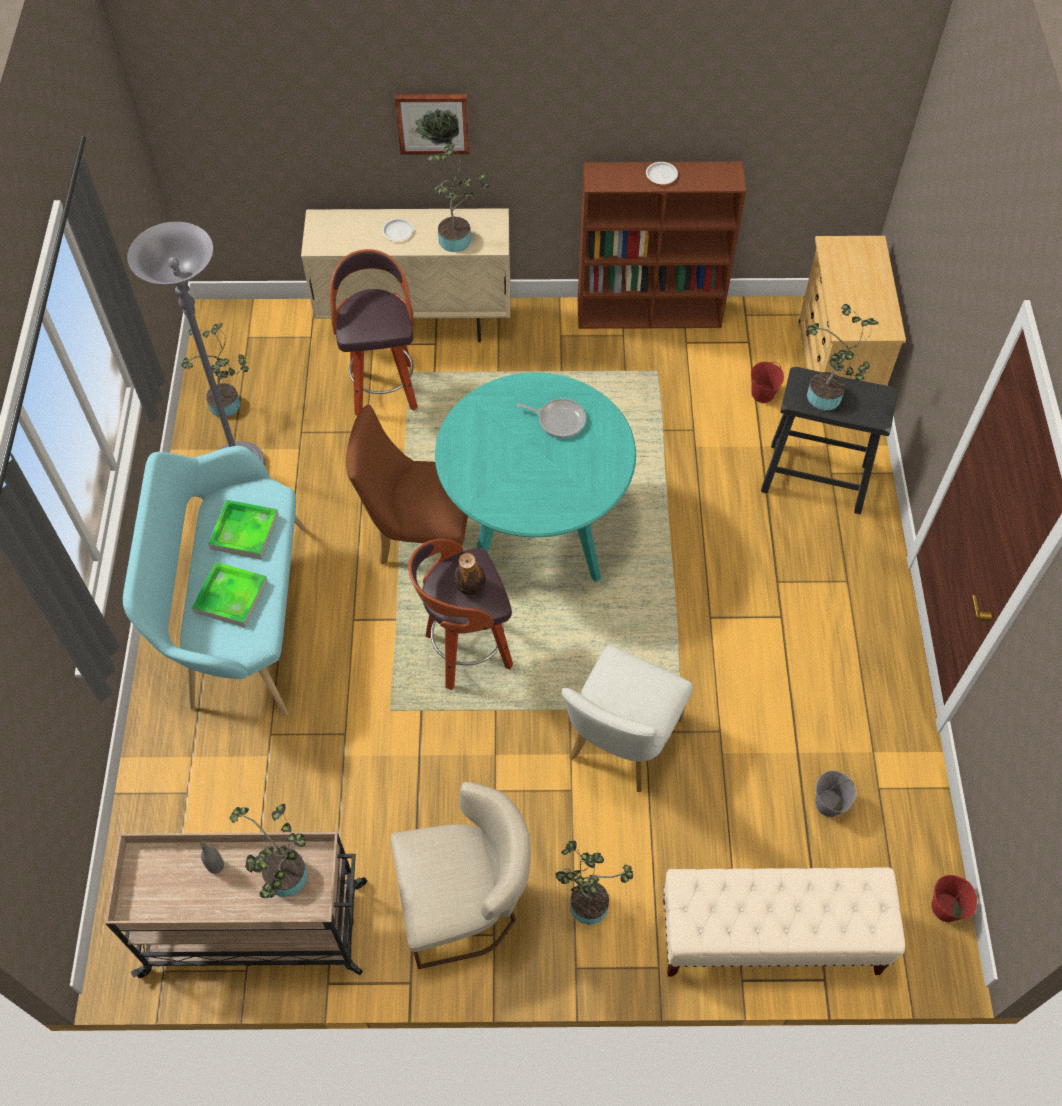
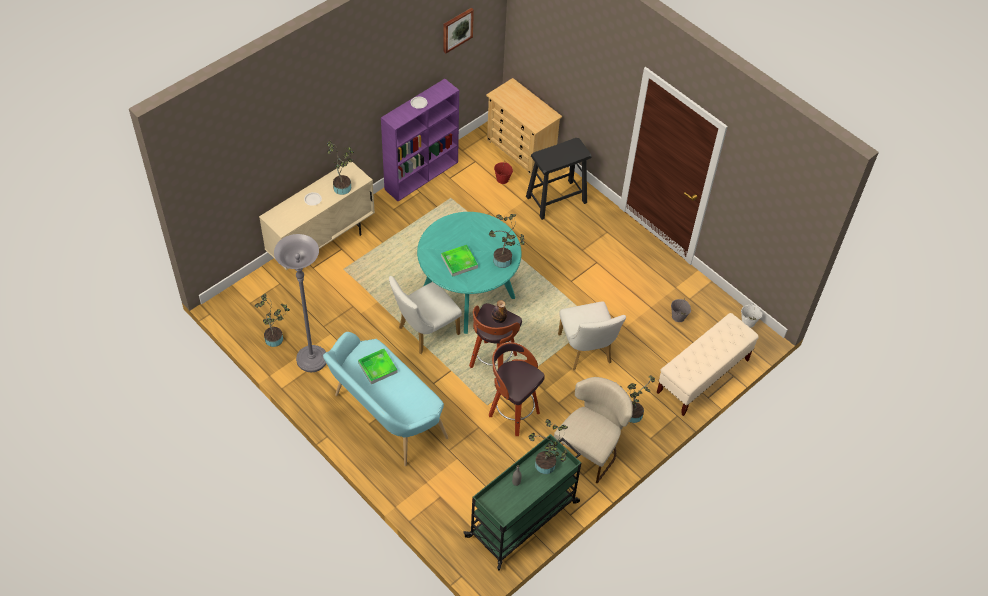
camera: 45 degrees left, 5 degrees down
(231, 597) = (401, 395): tray -> tray (459, 262)
(258, 928) = (524, 518): beige cart -> green cart
(383, 387) = (339, 283): stool -> stool (512, 413)
(419, 537) = (424, 332): brown chair -> white chair
(433, 122) = (314, 136): picture -> picture (457, 29)
(559, 420) = (466, 233): frying pan -> none
(650, 313) = (422, 175): brown bookcase -> purple bookcase
(827, 399) = (557, 158): potted plant -> potted plant (504, 261)
(946, 908) = (748, 322): red bucket -> white bucket

